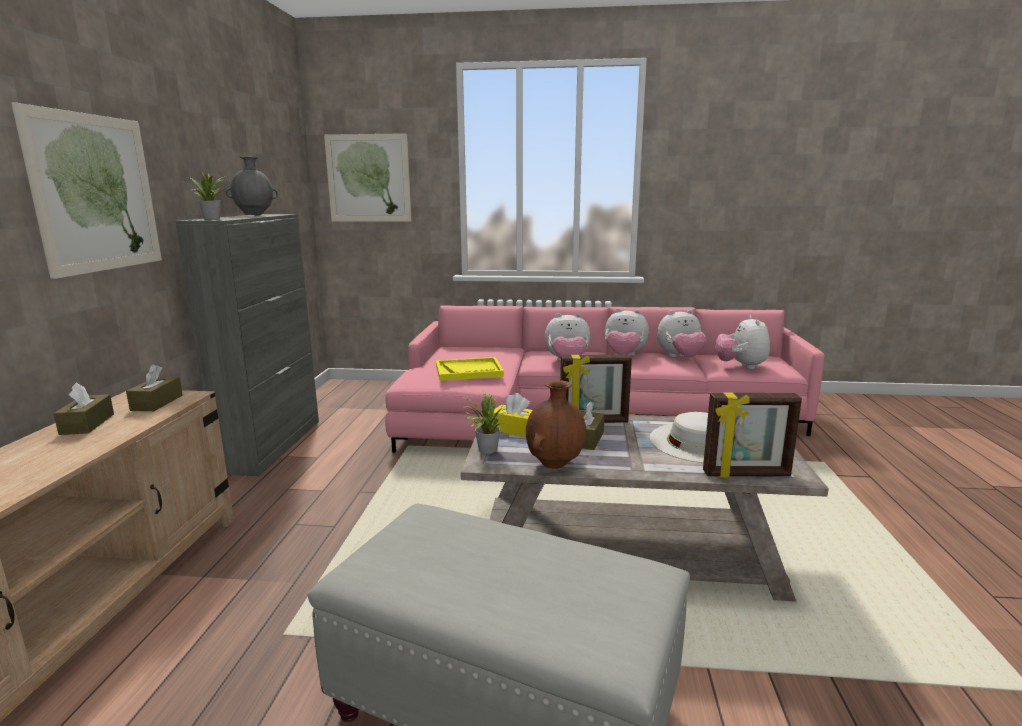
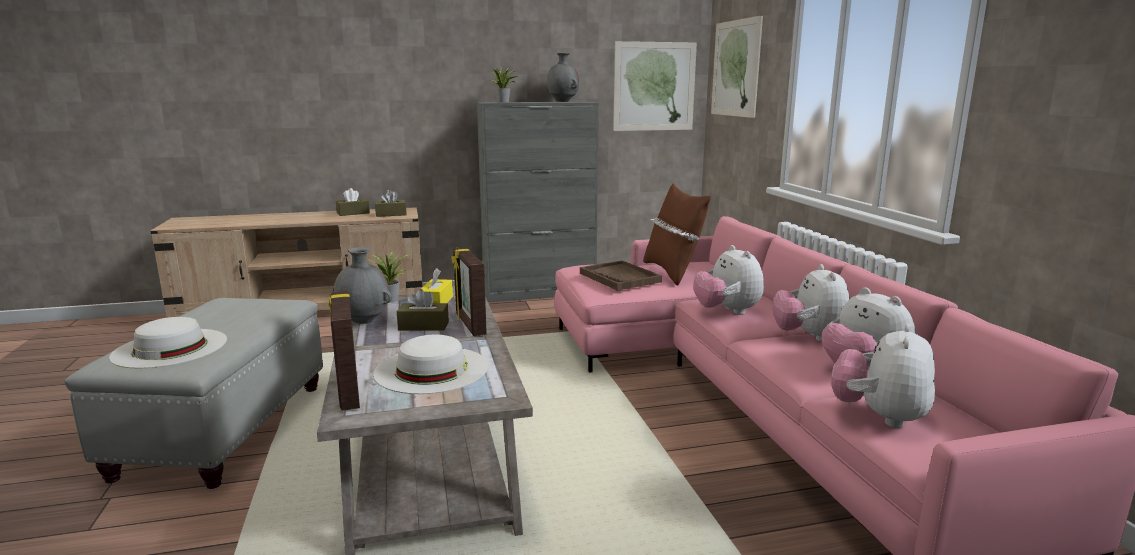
camera: 70 degrees right, 0 degrees up
(96, 193) = (413, 82): picture -> picture (654, 86)
(467, 357) = (672, 272): none -> brown pillow
(469, 371) = (620, 277): yellow tray -> brown tray
(555, 464) = (364, 321): brown vase -> grey vase
(573, 598) = (170, 348): none -> white hat
(741, 366) = (879, 417): plush toy -> plush toy turned 45 degrees counterclockwise

